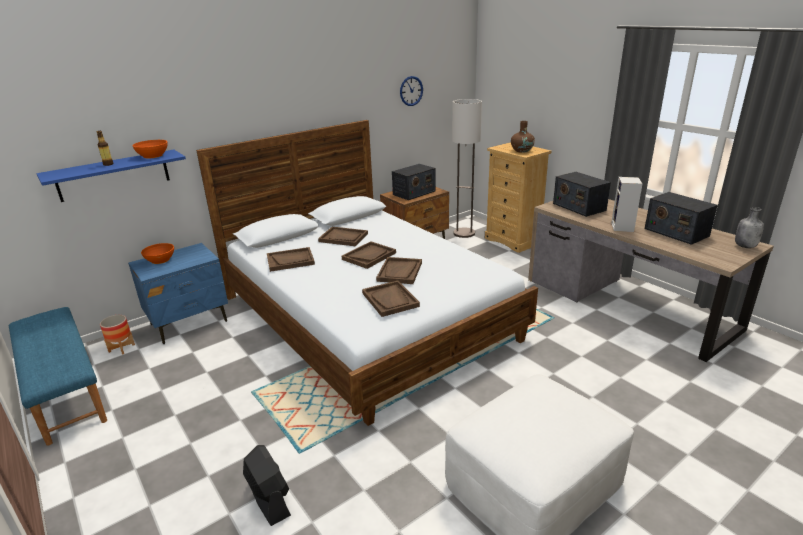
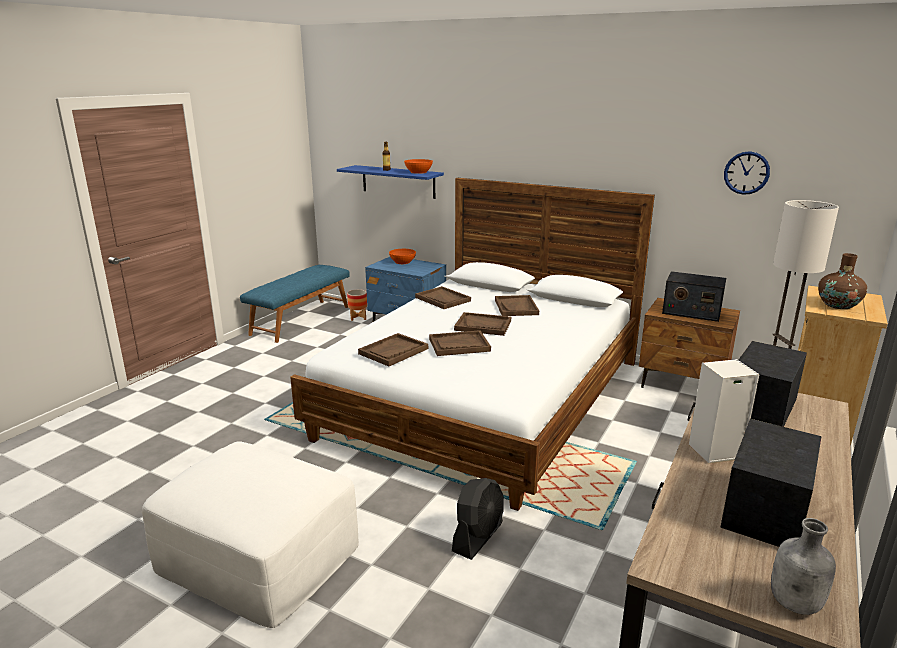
camera: 65 degrees right, 5 degrees down
(269, 499) = (213, 422): black fan -> black fan (478, 537)

